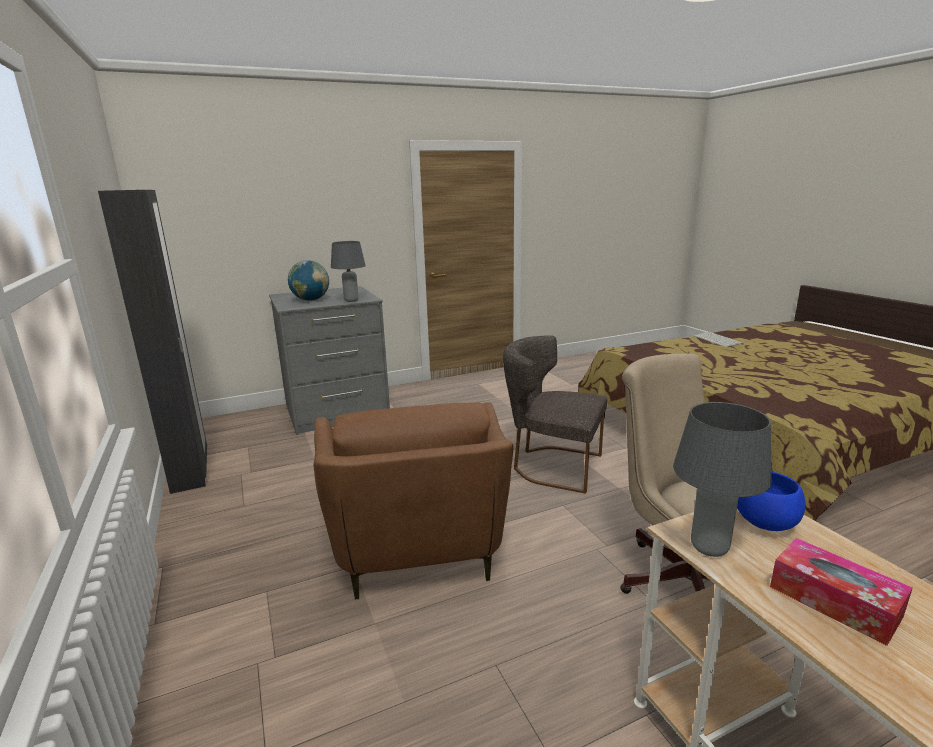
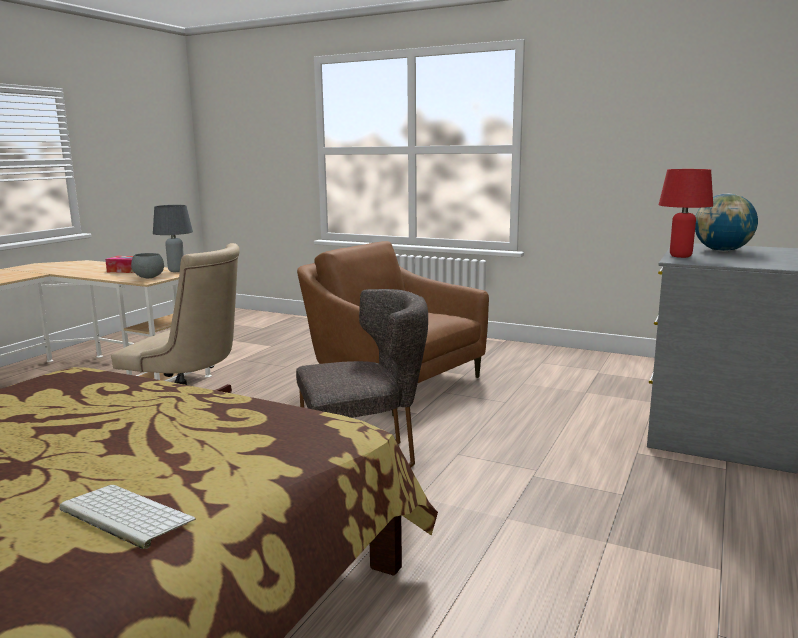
camera: 140 degrees right, 5 degrees down
(191, 471) = (633, 361): black wardrobe -> none
(351, 300) = (681, 256): grey table lamp -> red table lamp
(765, 523) = (148, 278): blue bowl -> grey bowl

